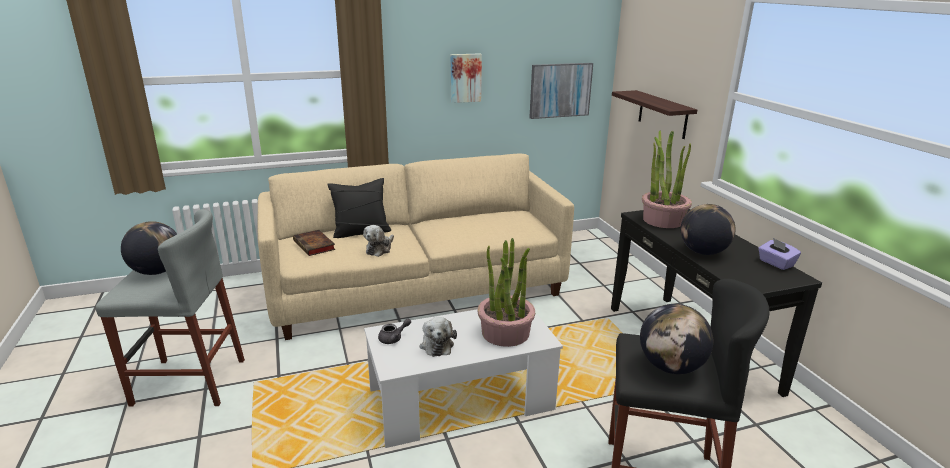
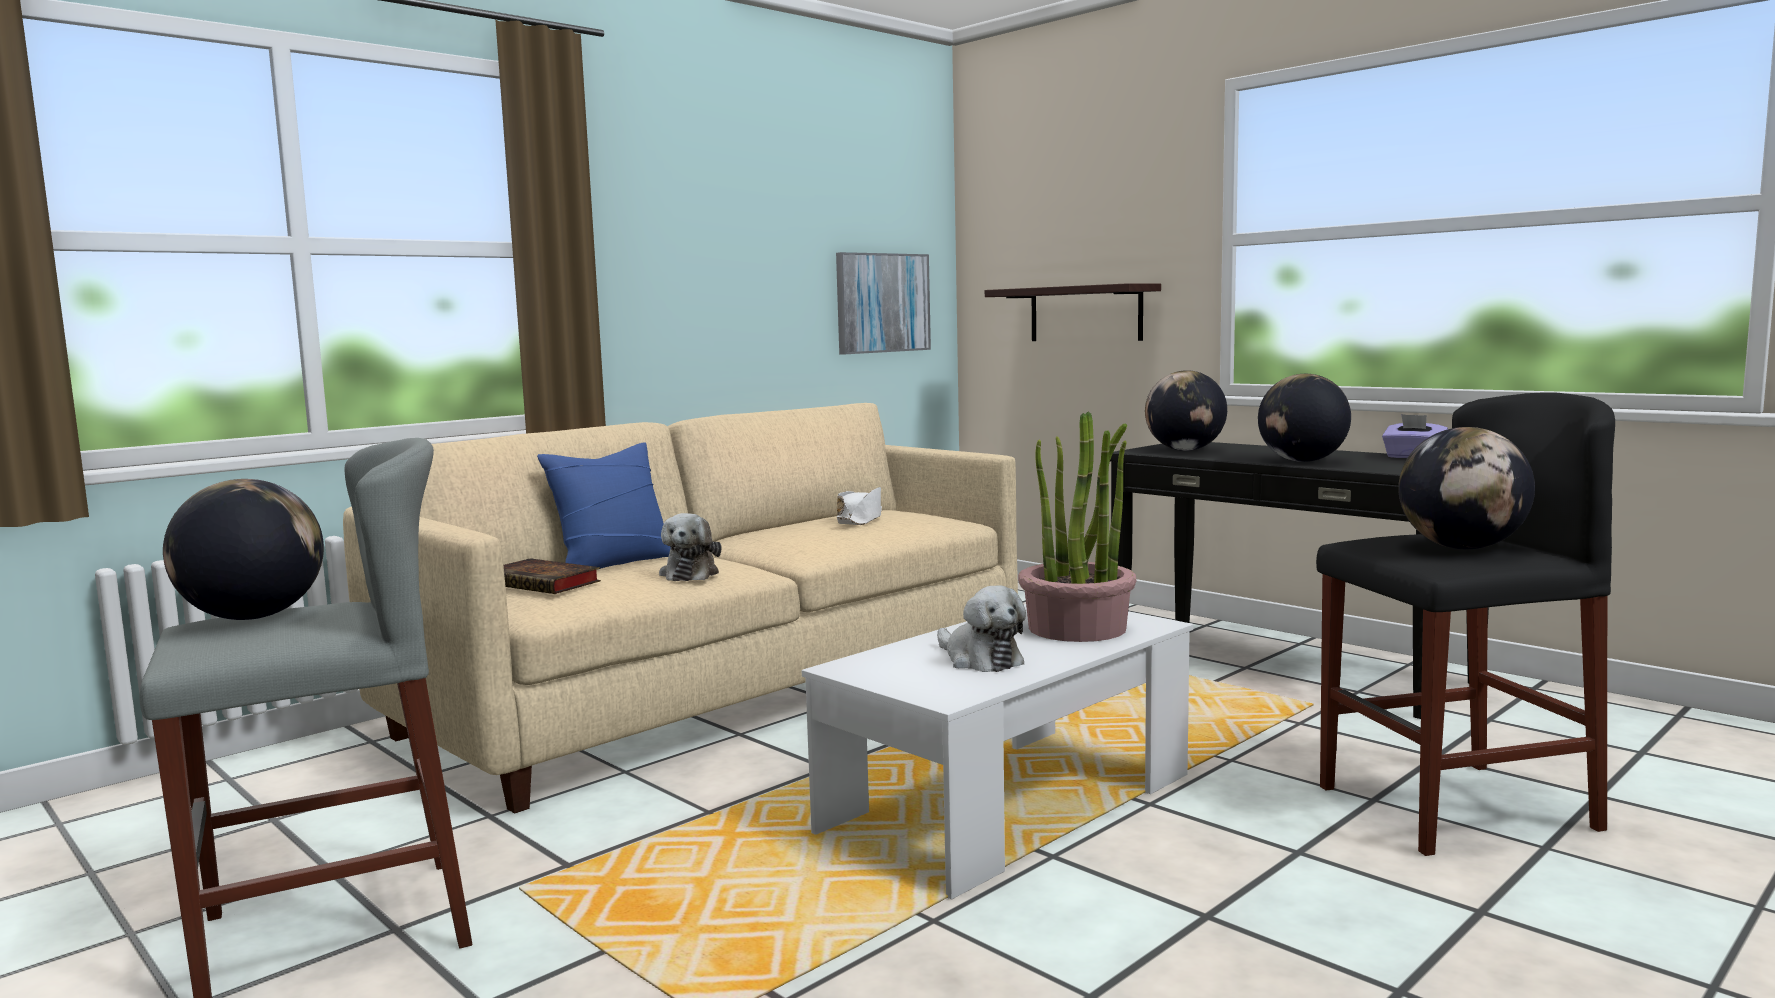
camera: 25 degrees left, 15 degrees down
(361, 232) = (613, 563): black pillow -> blue pillow
(394, 338) = (885, 668): grey teapot -> none
(465, 78) = (730, 271): picture -> none
(491, 222) = (860, 520): none -> white hat
(662, 220) = (1184, 450): potted plant -> globe

